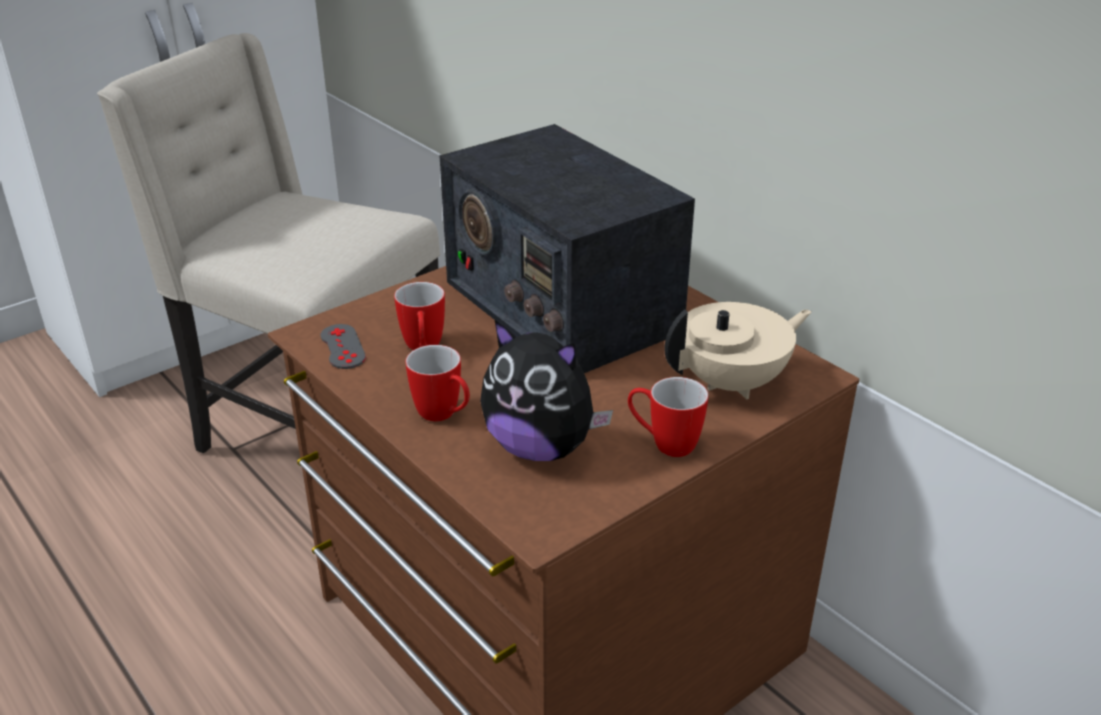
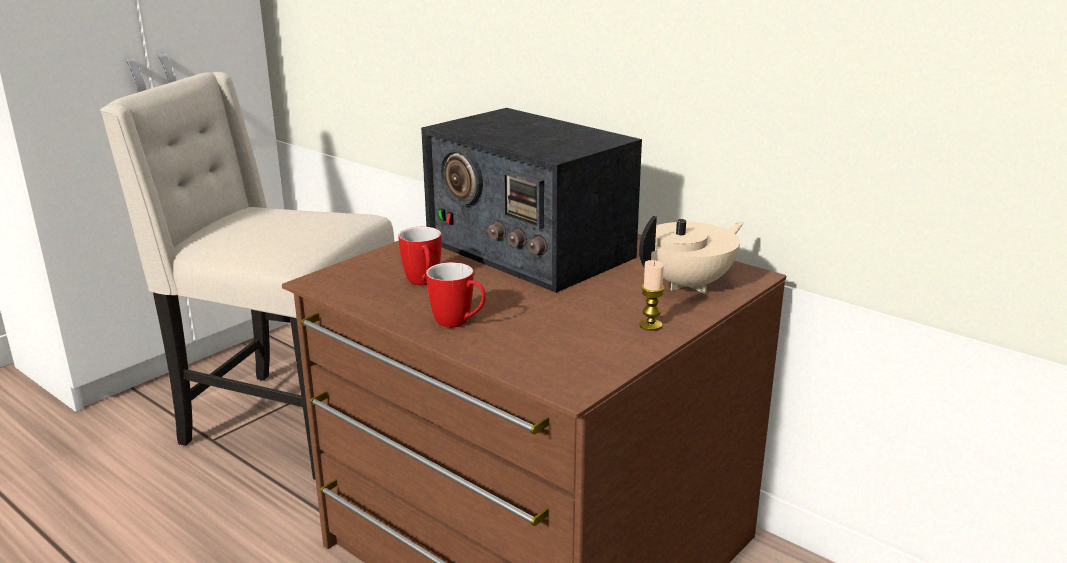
camera: 10 degrees left, 10 degrees down
(342, 347) = (353, 287): grey game controller -> none
(541, 447) = (550, 336): plush toy -> none
(664, 443) = (650, 325): mug -> candle

